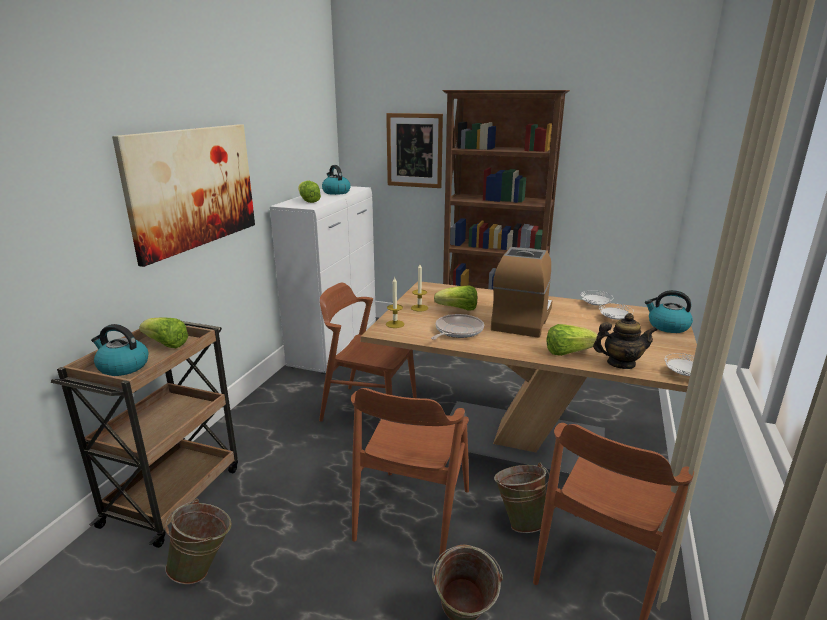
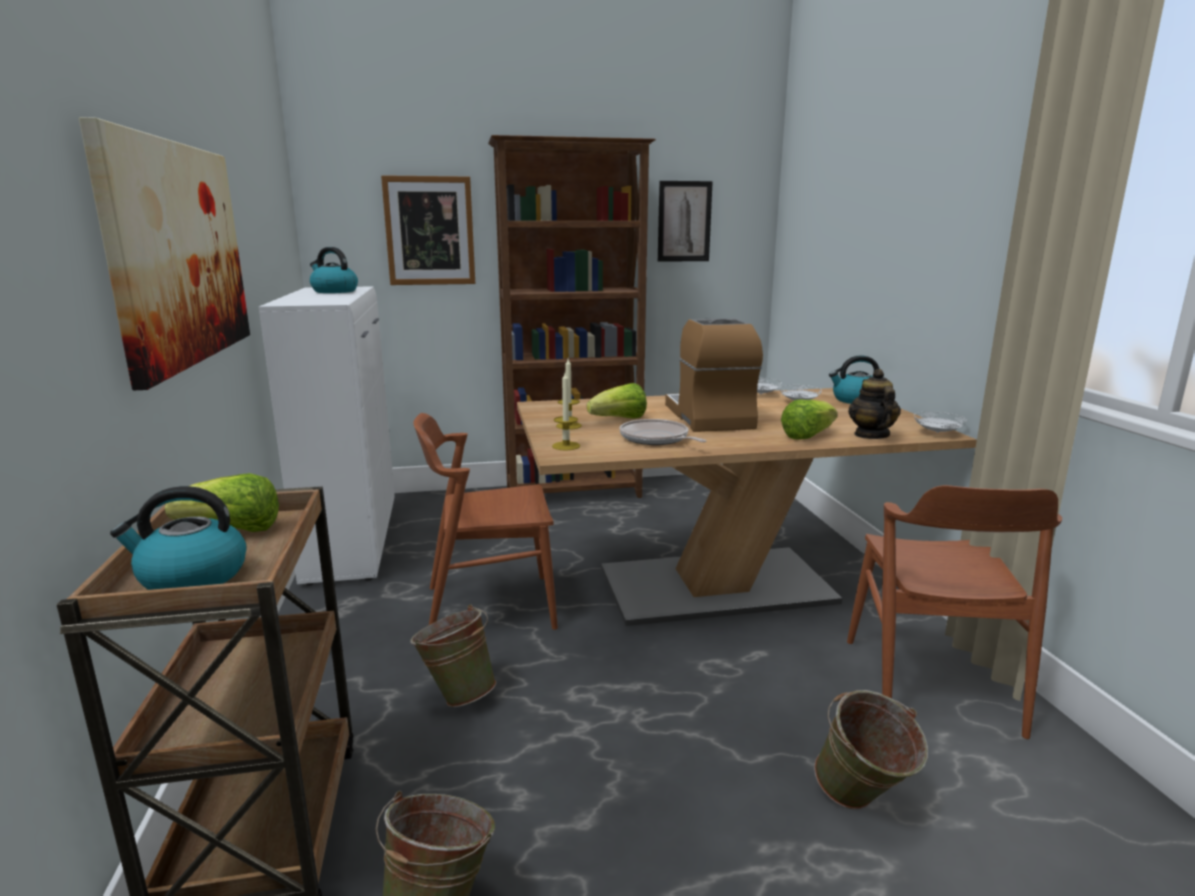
camera: 30 degrees left, 5 degrees down
(308, 201) = (313, 299): lettuce -> none
(413, 514) = (678, 709): brown chair -> none
(457, 331) = (656, 439): frying pan -> frying pan turned 45 degrees counterclockwise
(519, 520) = (802, 669): green bucket -> green bucket (457, 694)
(604, 150) = (684, 221): none -> picture
(620, 363) = (871, 435): teapot -> teapot turned 60 degrees counterclockwise

